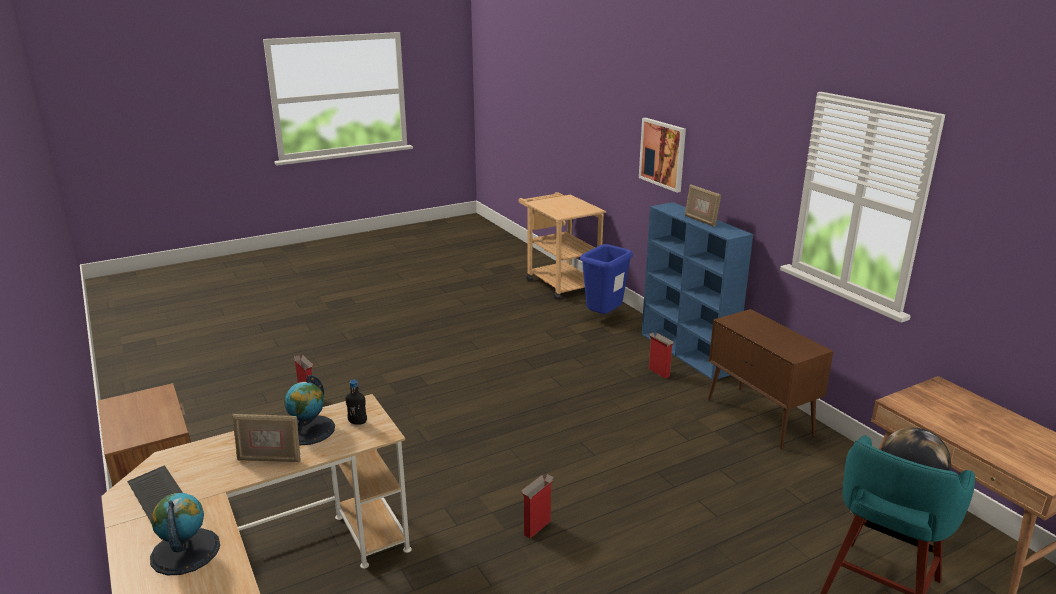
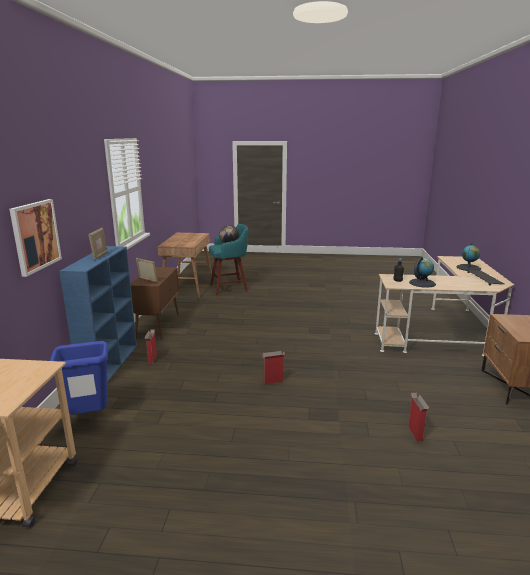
camera: 145 degrees left, 5 degrees down
(270, 459) = (440, 279): picture frame -> picture frame (147, 280)
(537, 527) = (315, 324): cardboard box -> cardboard box (272, 381)

